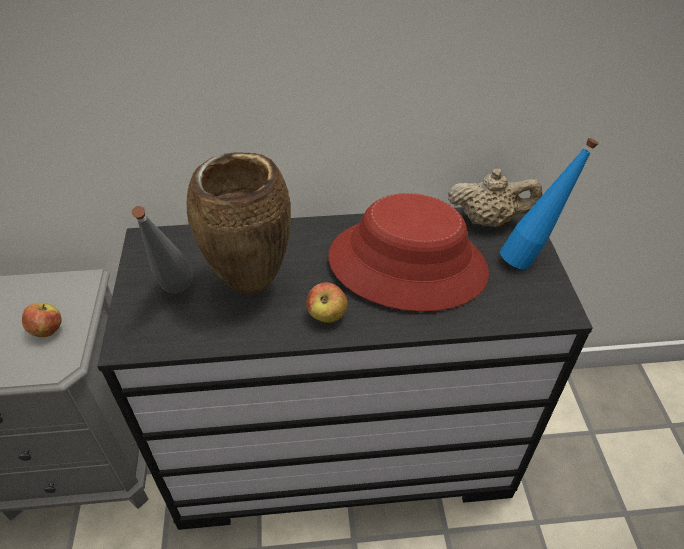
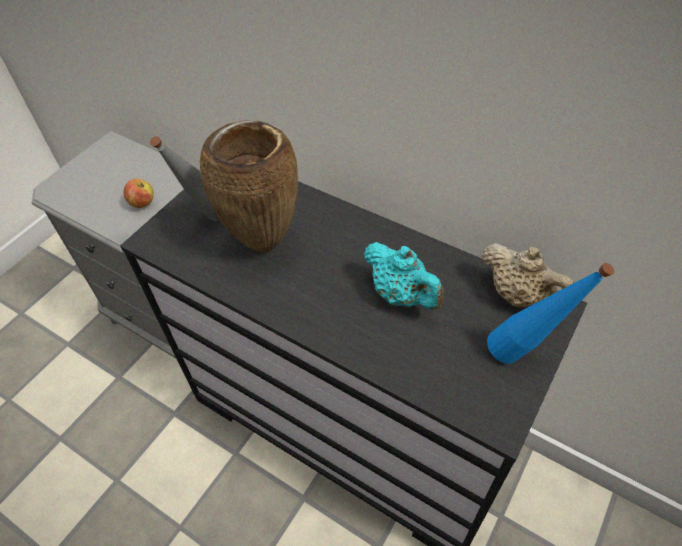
camera: 40 degrees right, 5 degrees up
(327, 315) = (295, 300): apple -> none
(408, 264) = (402, 295): red hat -> turquoise teapot

